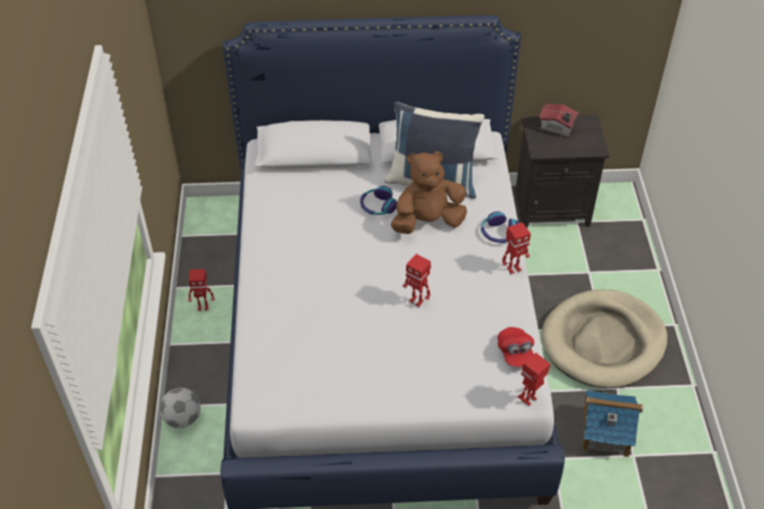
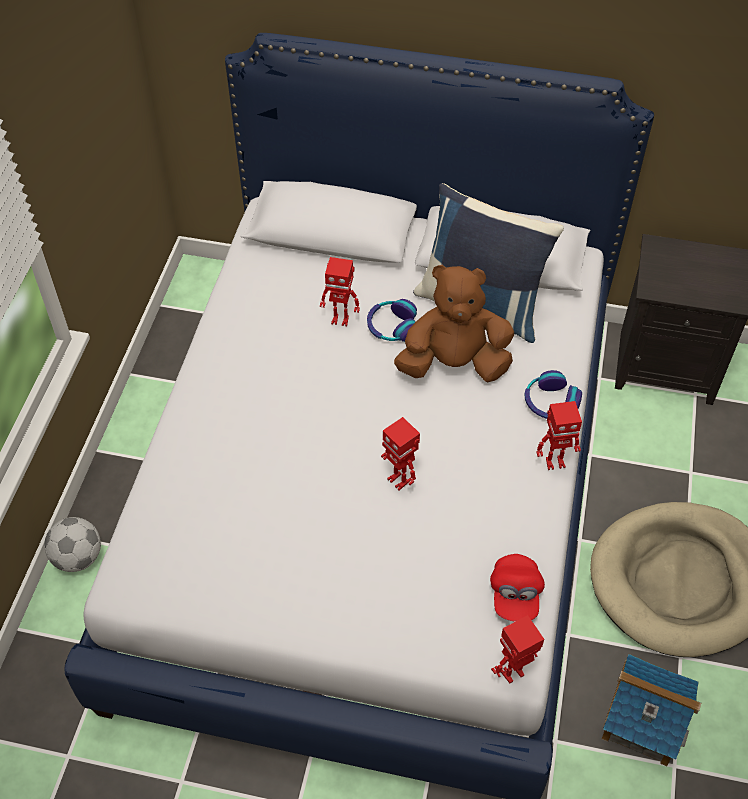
camera: 15 degrees right, 5 degrees up
(203, 307) = (154, 408): toy robot -> toy robot (340, 319)
(557, 128) = (689, 260): toy house -> none

